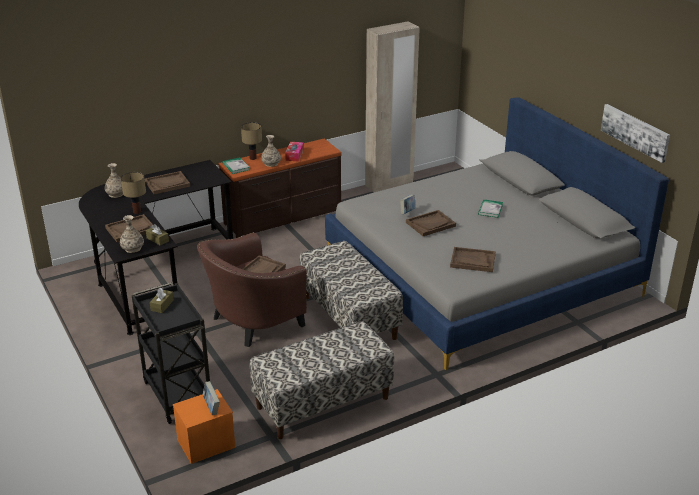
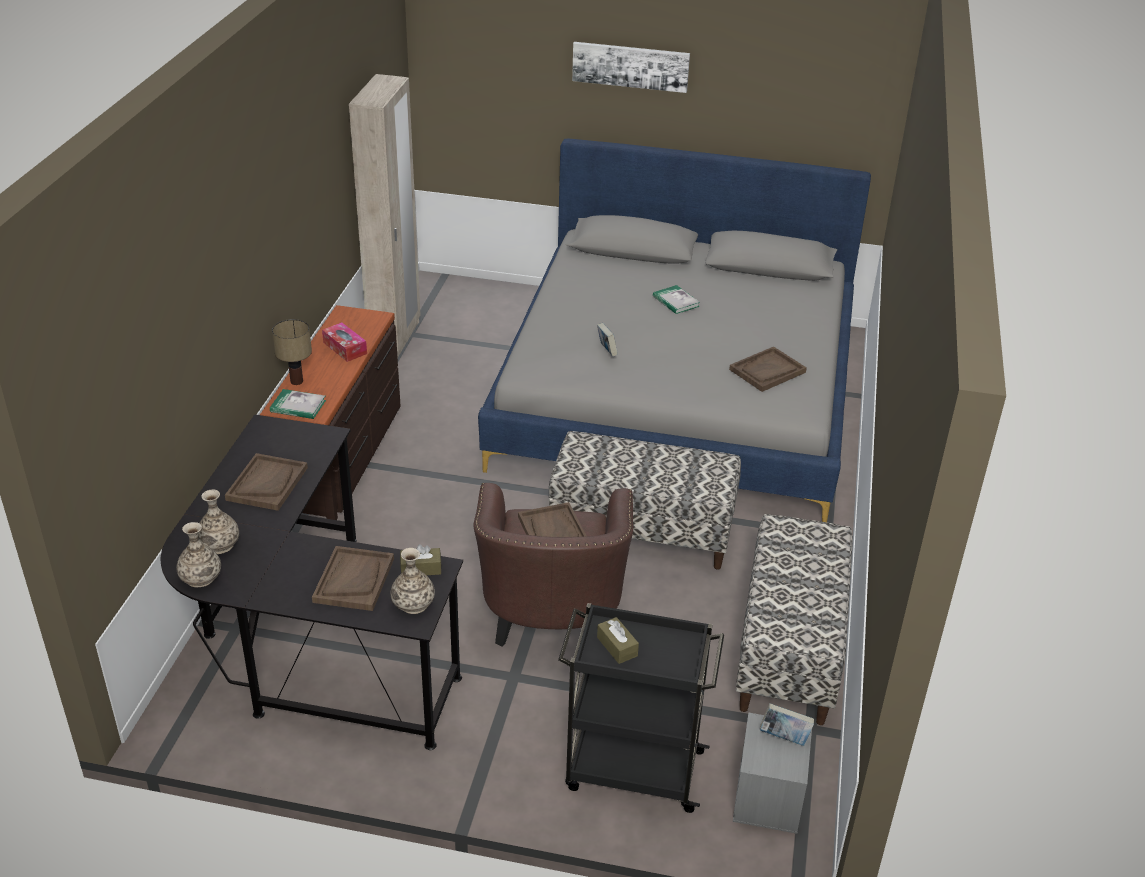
camera: 50 degrees left, 5 degrees up
(136, 212) = (308, 550): table lamp -> none
(205, 444) = (769, 798): orange storage box -> grey storage box
(271, 163) = (337, 376): vase -> vase (201, 577)
(430, 224) = (655, 352): brown tray -> none
(635, 132) = (798, 129): picture -> picture (630, 66)

